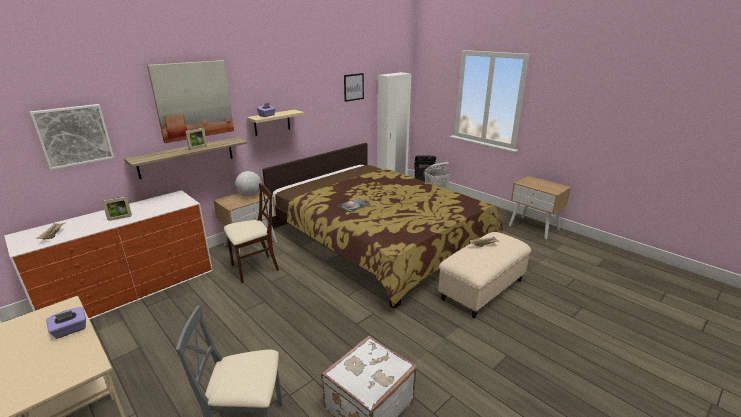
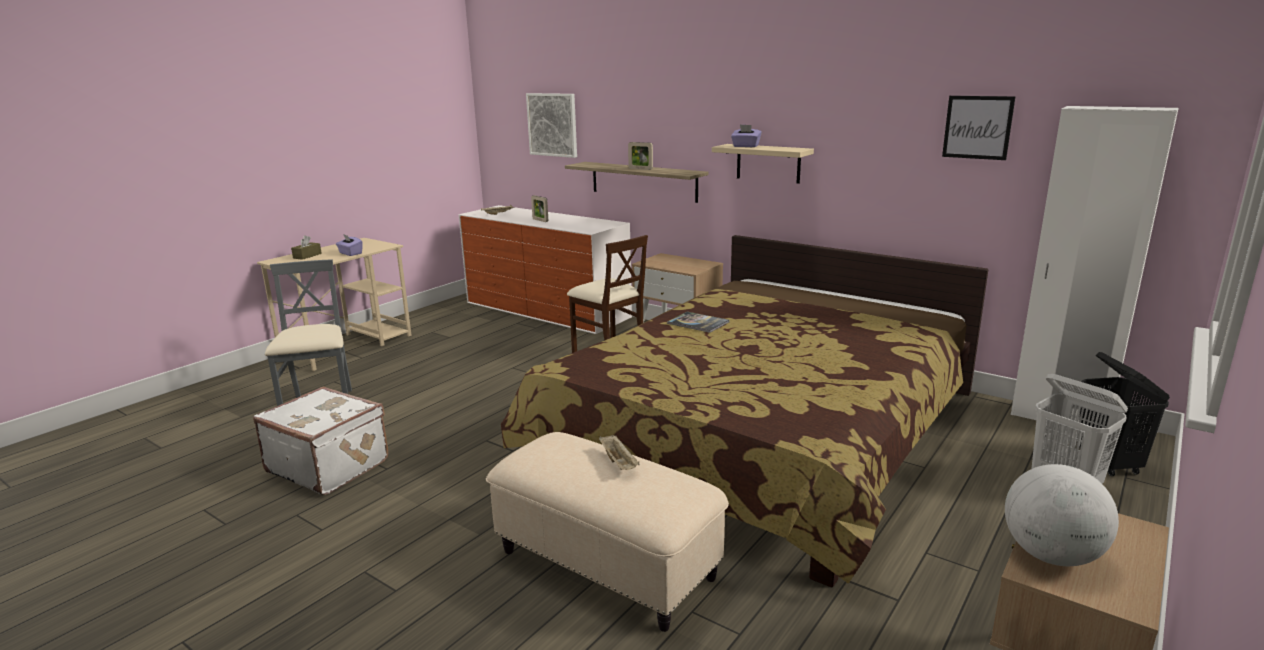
camera: 80 degrees right, 5 degrees down
(31, 368) = (307, 256): none -> brown tissue box
(193, 100) = (661, 105): picture -> none
(250, 195) = (688, 264): globe -> globe (1051, 556)

